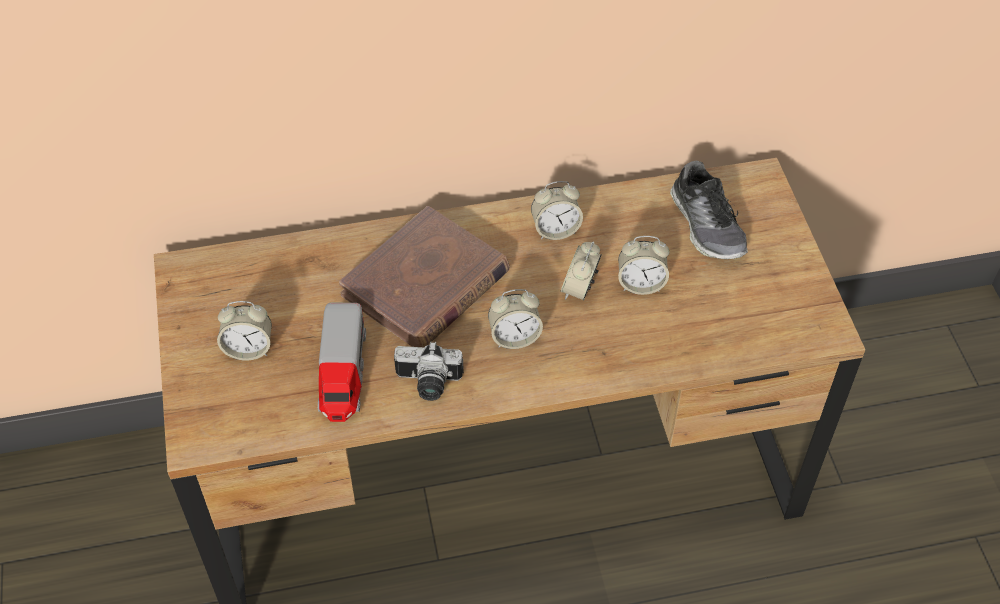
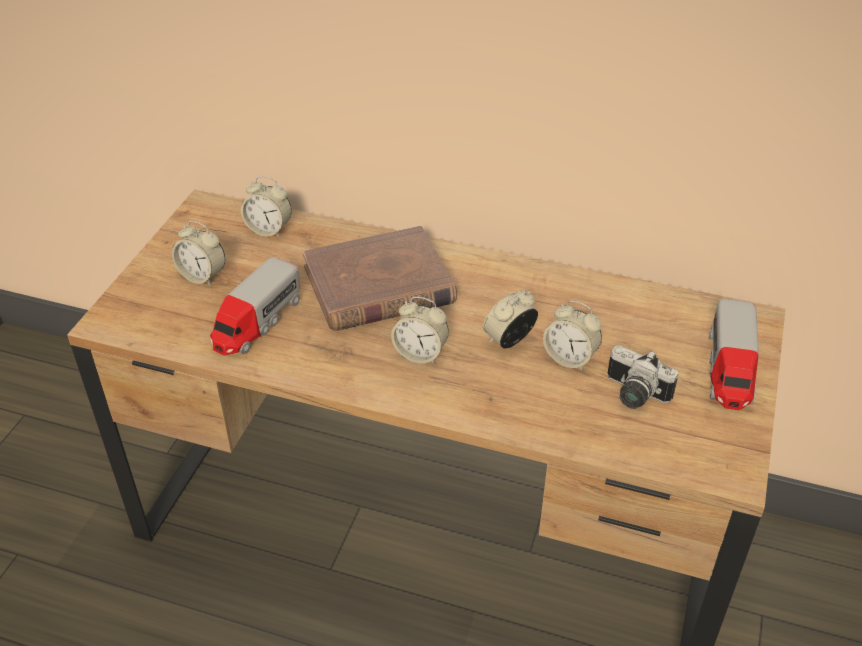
camera: 30 degrees right, 10 degrees down
(428, 384) = (317, 358): camera -> camera (633, 394)
(555, 230) = (524, 288): alarm clock -> alarm clock (269, 230)
(707, 225) = (671, 337): shoe -> none
(770, 237) = (730, 369): none -> toy truck

